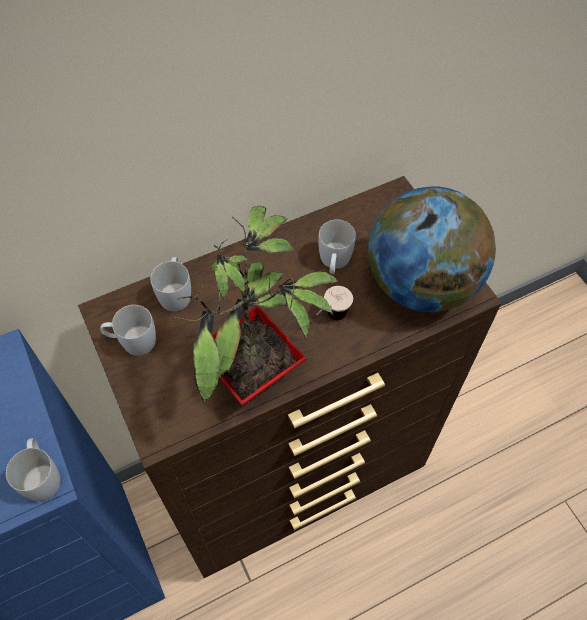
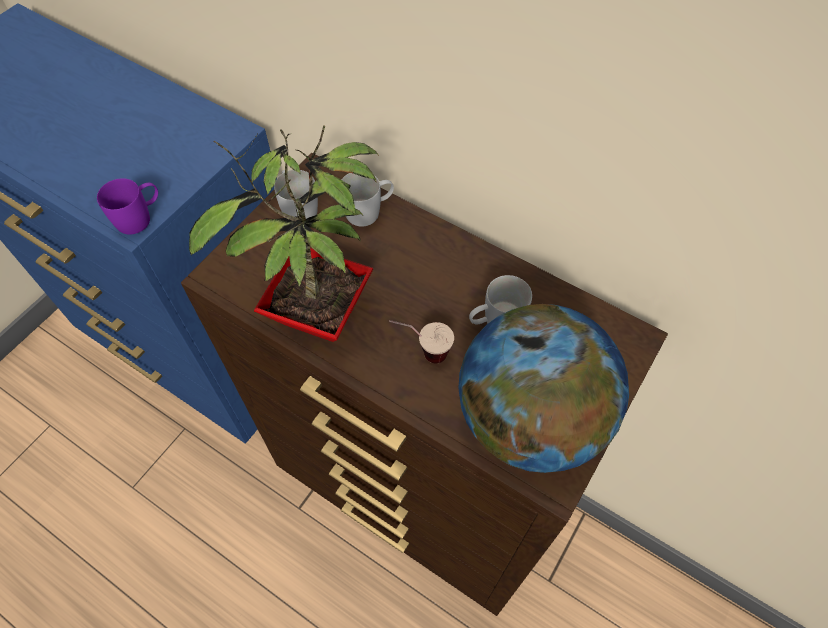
camera: 60 degrees right, 0 degrees up
(42, 475) = (140, 217): white mug -> purple mug

